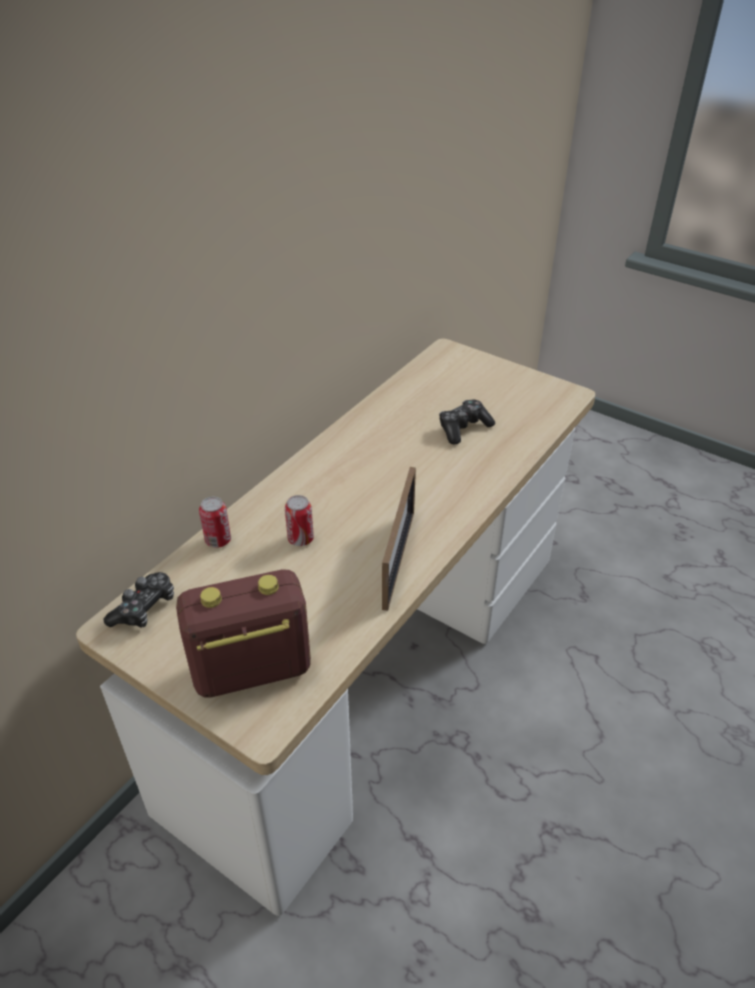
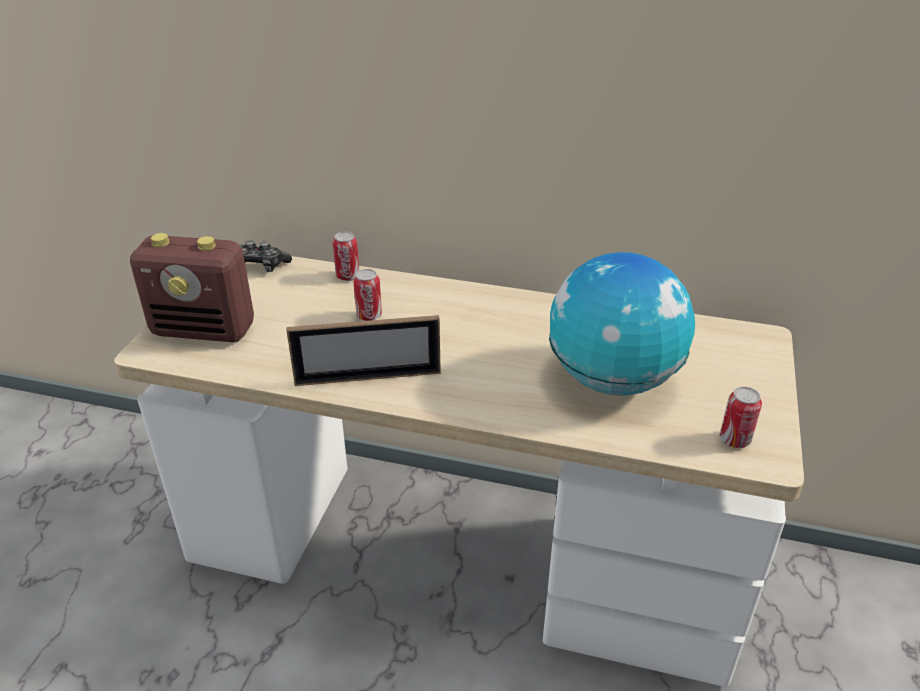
camera: 70 degrees right, 5 degrees down
(250, 671) = (205, 330): radio -> radio turned 135 degrees clockwise
(463, 428) = (613, 380): game controller -> globe
(547, 400) = (734, 440): none -> can

